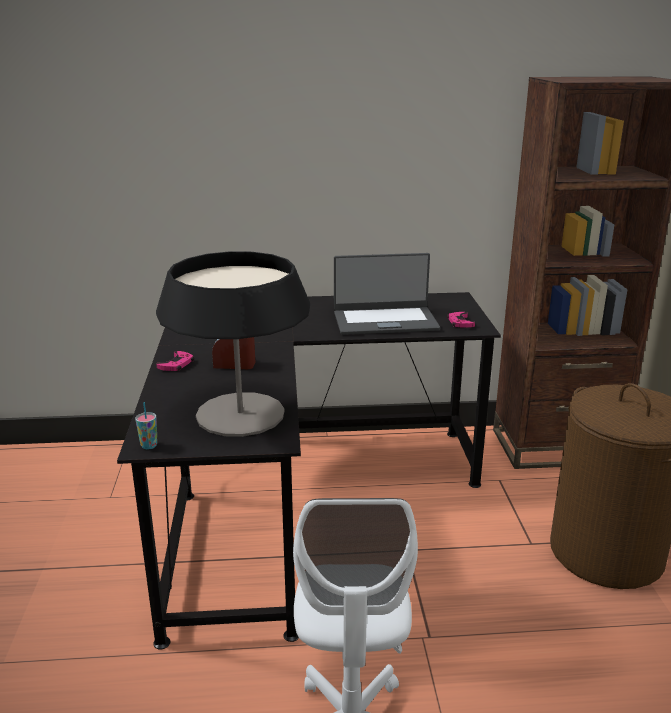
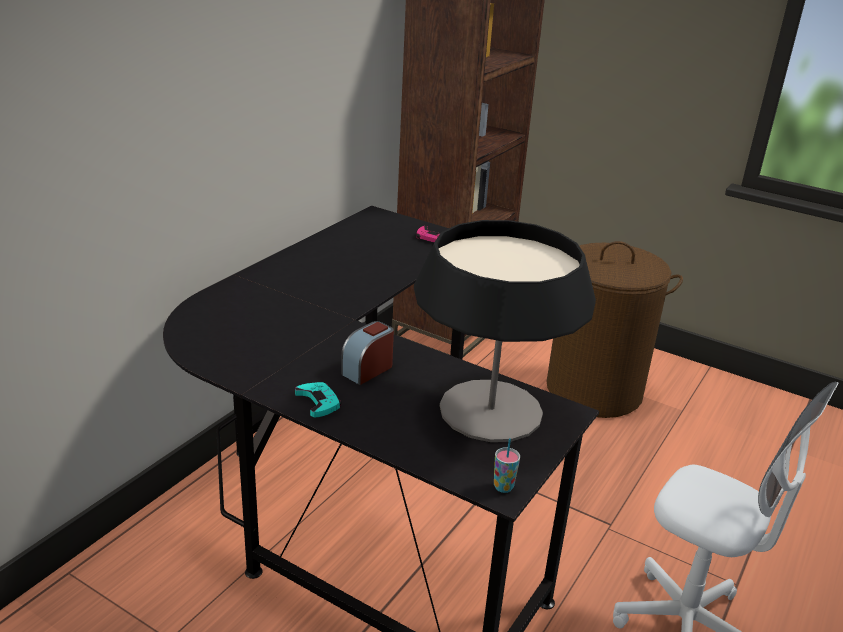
camera: 55 degrees left, 5 degrees up
(176, 365) = (319, 402): pink game controller -> turquoise game controller
(385, 321) = (378, 262): laptop -> none

